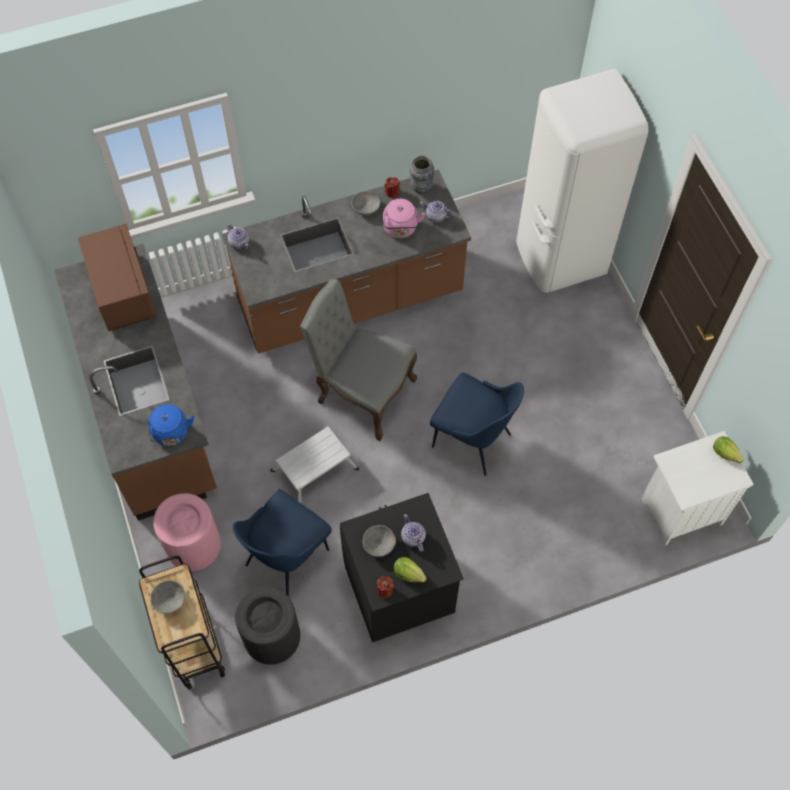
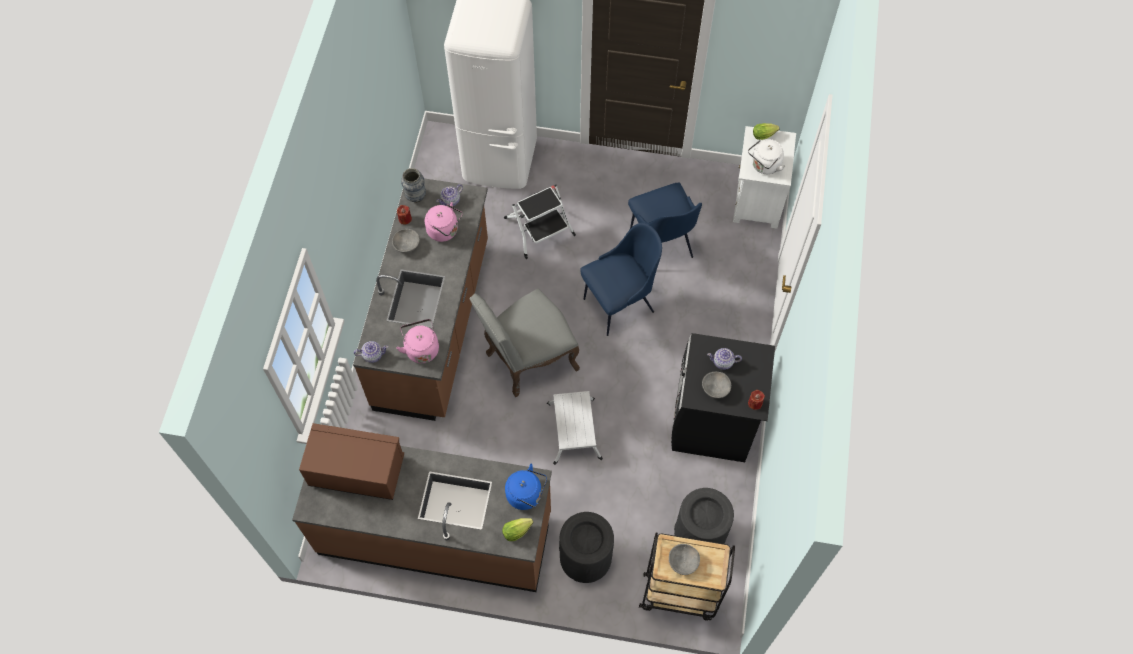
camera: 60 degrees left, 0 degrees up
(193, 545) = (585, 557): pink trash can -> black trash can
(268, 275) = (421, 348): none -> pink kettle
(287, 558) = (639, 490): blue chair -> blue chair (662, 244)
(410, 574) = (752, 379): lettuce -> lettuce (518, 530)
(509, 328) = (538, 228): none -> step ladder
(687, 472) = (764, 166): none -> white kettle

